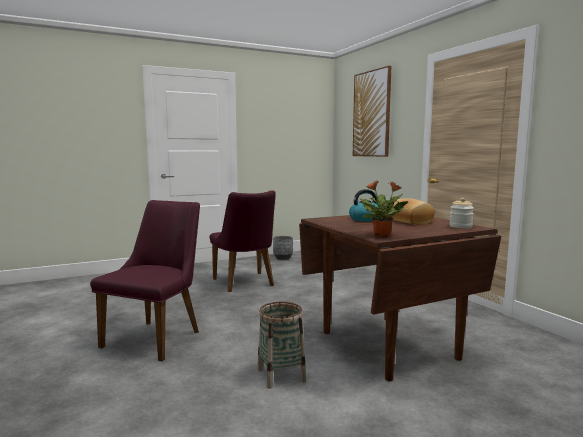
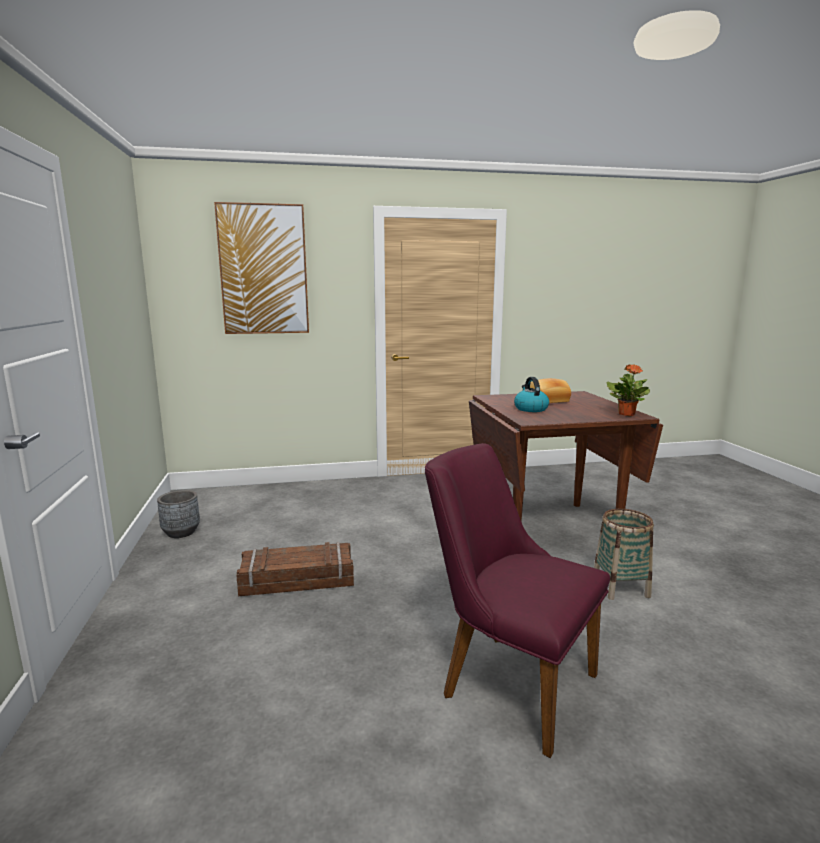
camera: 75 degrees left, 5 degrees up
(245, 283) = (297, 580): purple chair -> crate
(460, 226) = (576, 395): jar -> none

